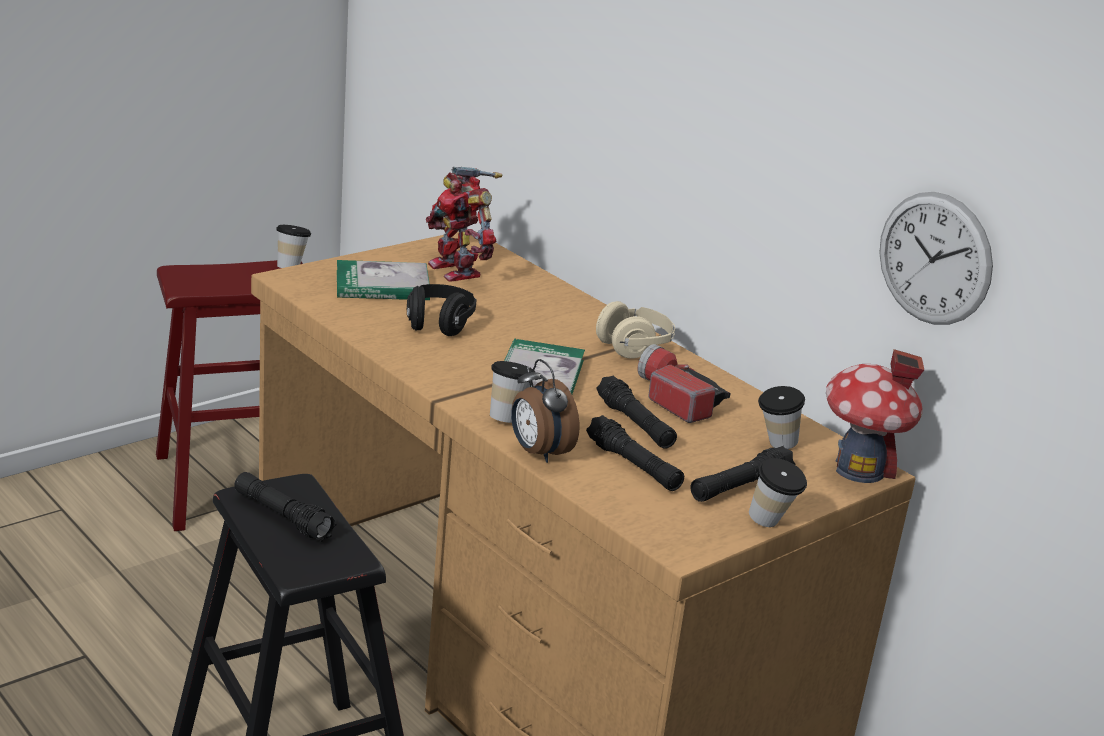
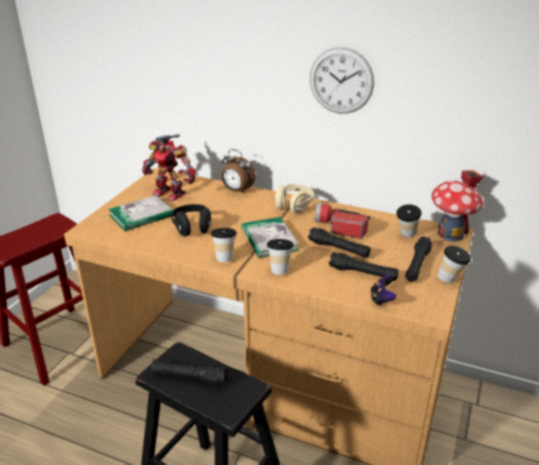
camera: 25 degrees left, 5 degrees up
(292, 267) = (58, 218): cup -> cup (224, 257)
(538, 452) = (314, 285): alarm clock -> alarm clock (237, 190)
(620, 505) = (381, 300): none -> game controller
(934, 258) = (471, 119): wall clock -> wall clock (341, 81)

